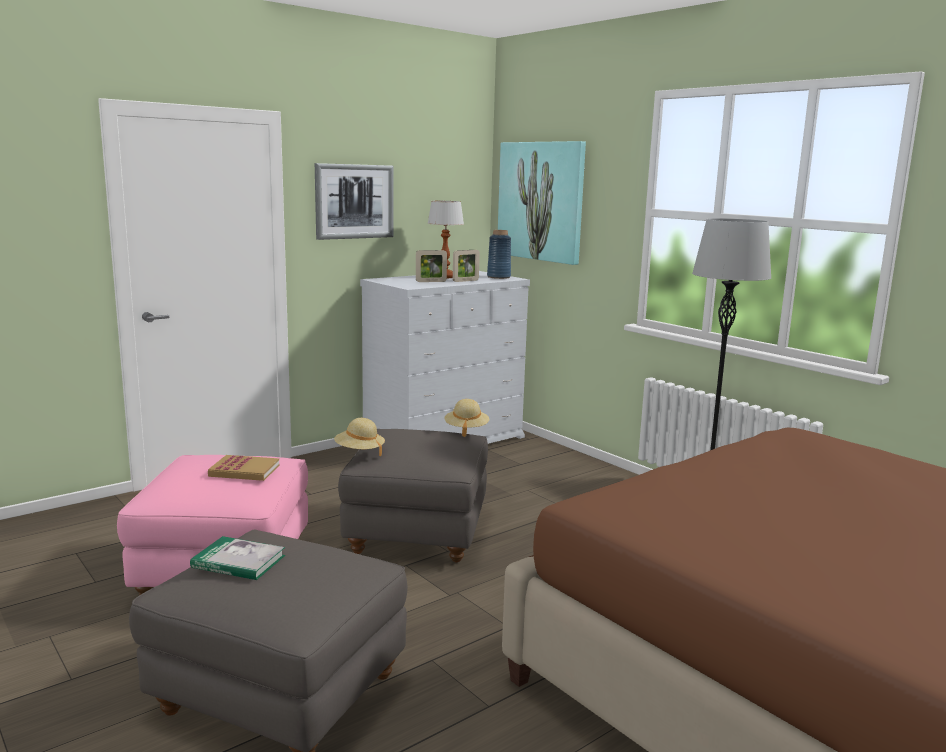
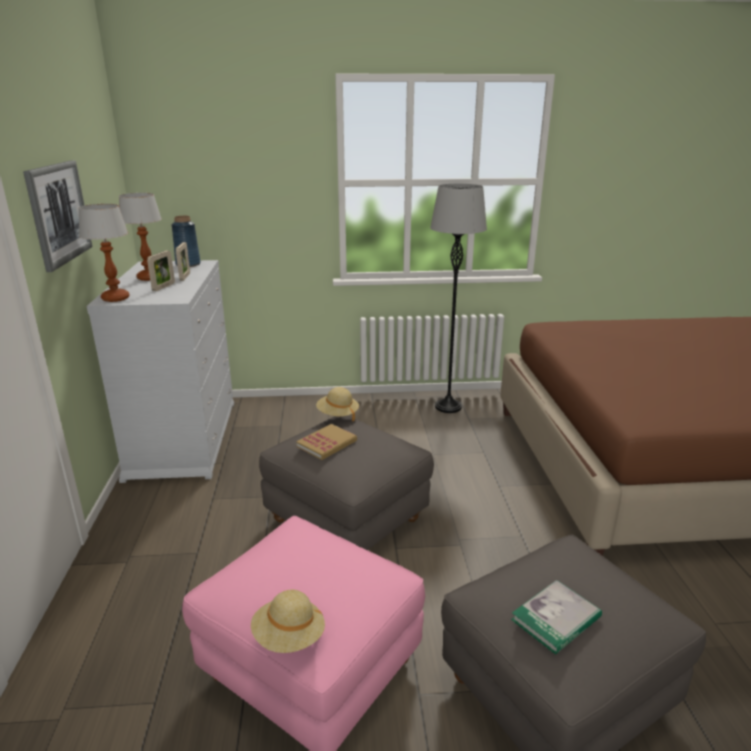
camera: 55 degrees left, 10 degrees up
(244, 471) = (326, 558): book -> book (327, 444)
(359, 451) = (336, 478): beige hat -> beige hat (289, 637)
(385, 279) = (115, 298): none -> table lamp
(541, 201) = (205, 181): picture -> none

